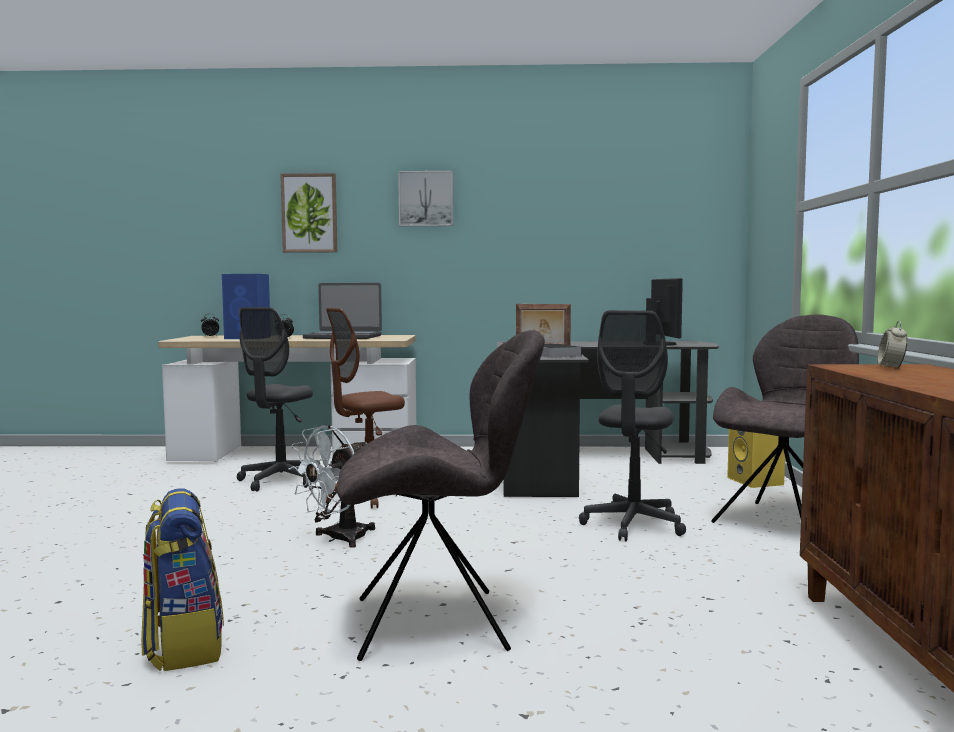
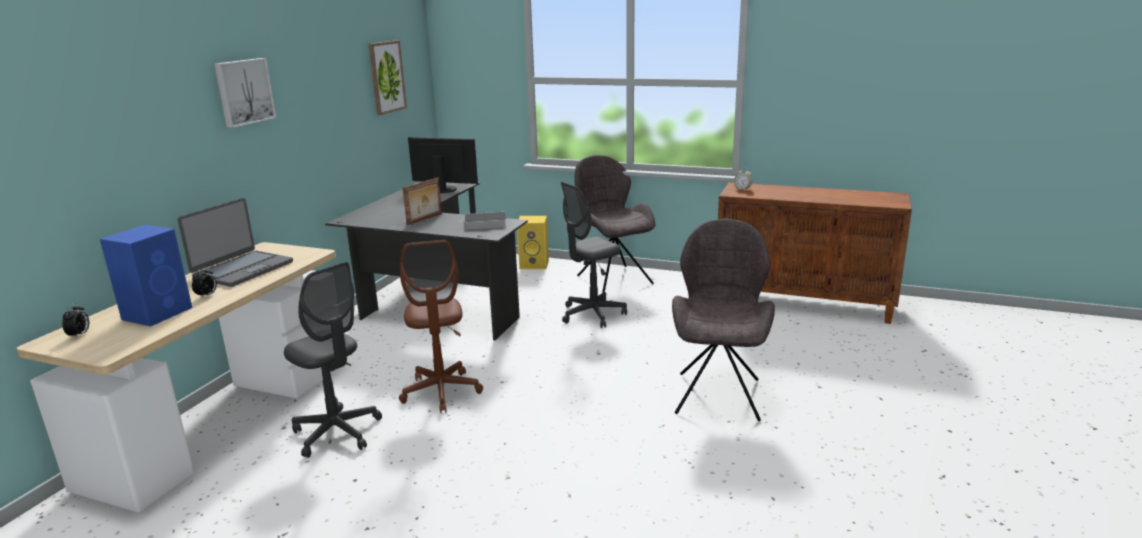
camera: 70 degrees left, 15 degrees up
(183, 646) = (725, 479): backpack -> none
(309, 213) = (130, 130): picture -> picture (386, 77)
(338, 539) = (549, 413): white fan -> none
(633, 525) = (592, 314): grey office chair -> grey office chair turned 105 degrees clockwise

